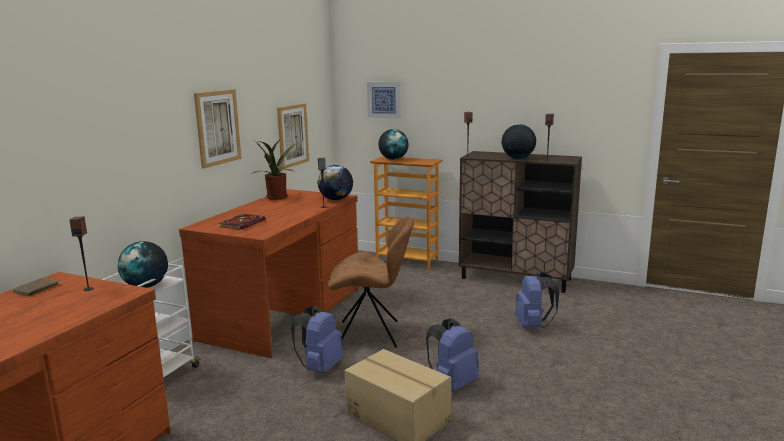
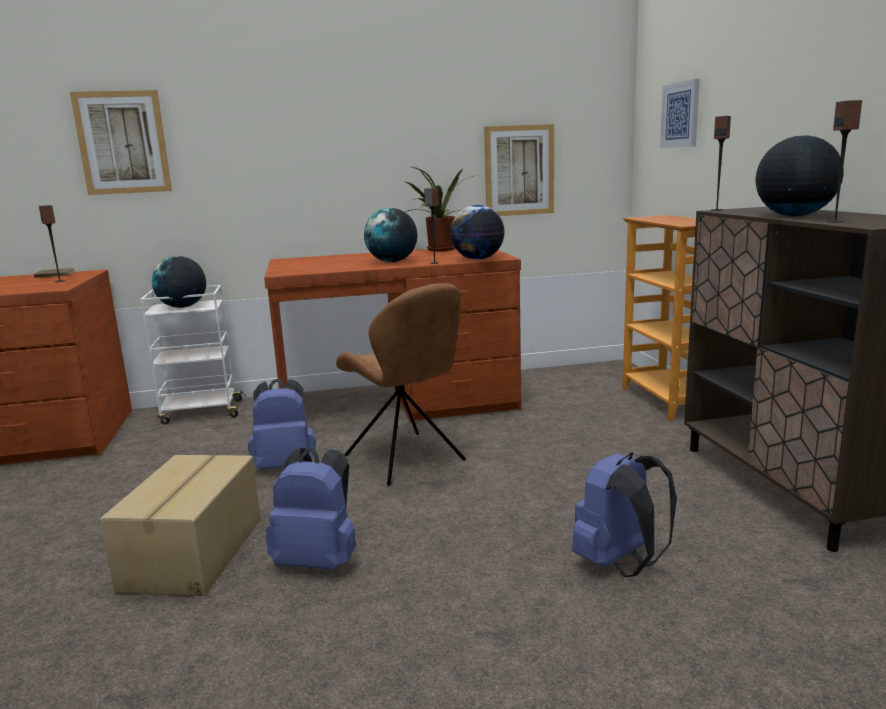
camera: 55 degrees right, 0 degrees up
(218, 127) = (356, 145): picture -> picture (122, 143)
(242, 223) = (316, 263): book -> none
(393, 159) = (663, 218): globe -> globe (392, 261)

